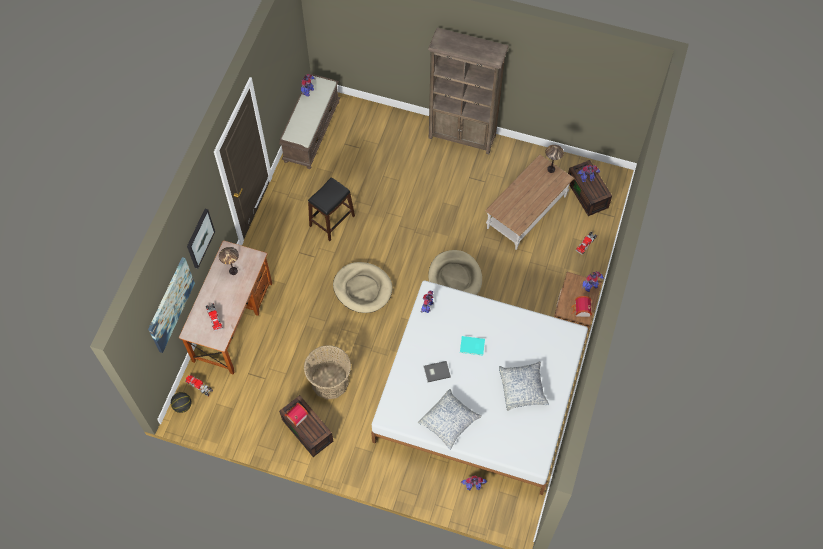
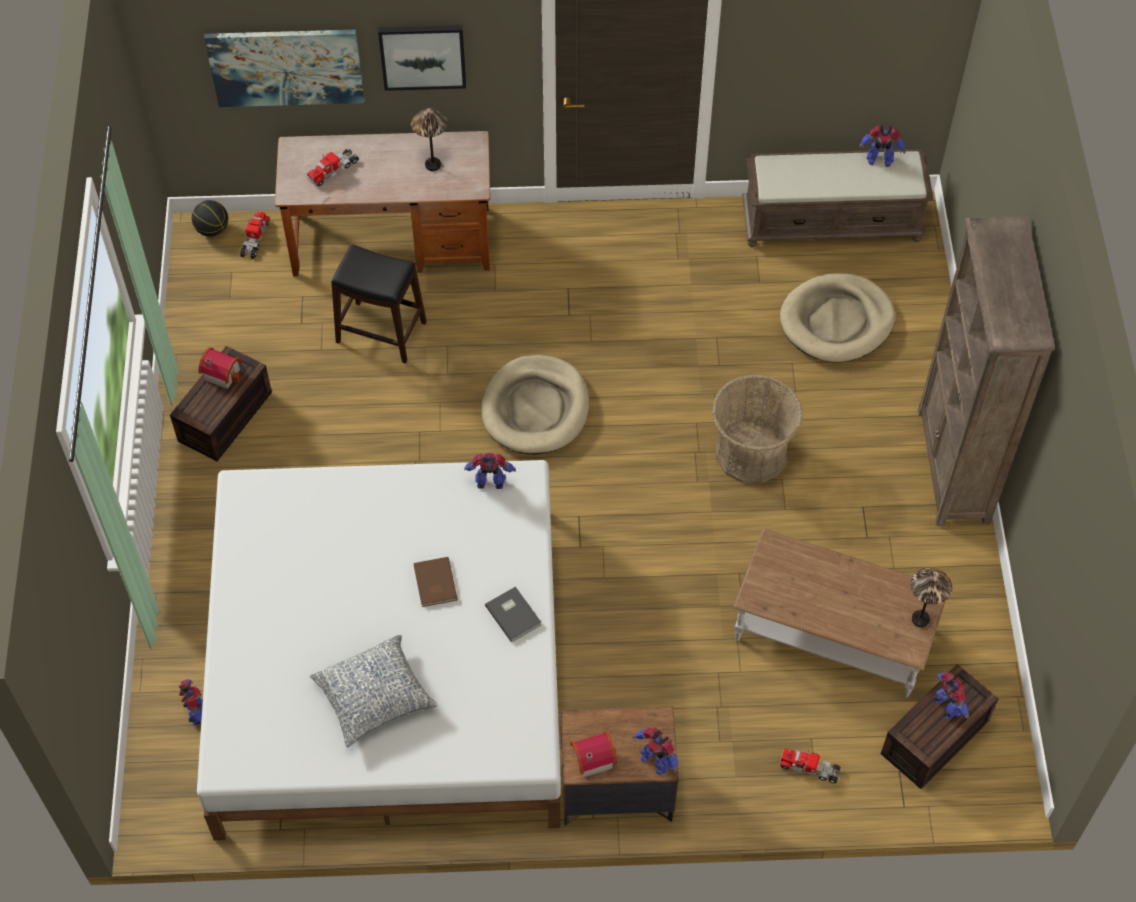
camera: 70 degrees right, 5 degrees down
(330, 381) = (329, 419): basket -> basket (751, 453)
(332, 221) = (656, 316): black stool -> black stool (381, 333)
(436, 371) = (359, 539): grey book -> grey book (514, 614)
(449, 422) = (263, 591): pillow -> none
(455, 278) = (622, 551): beige dog bed -> beige dog bed (836, 321)
(472, 346) = (434, 584): turquoise book -> brown book

